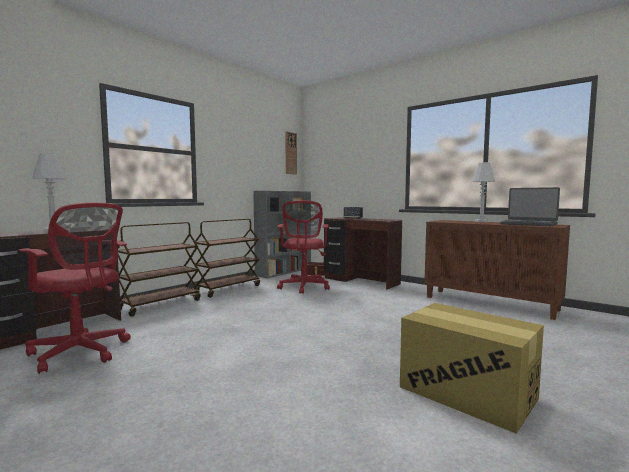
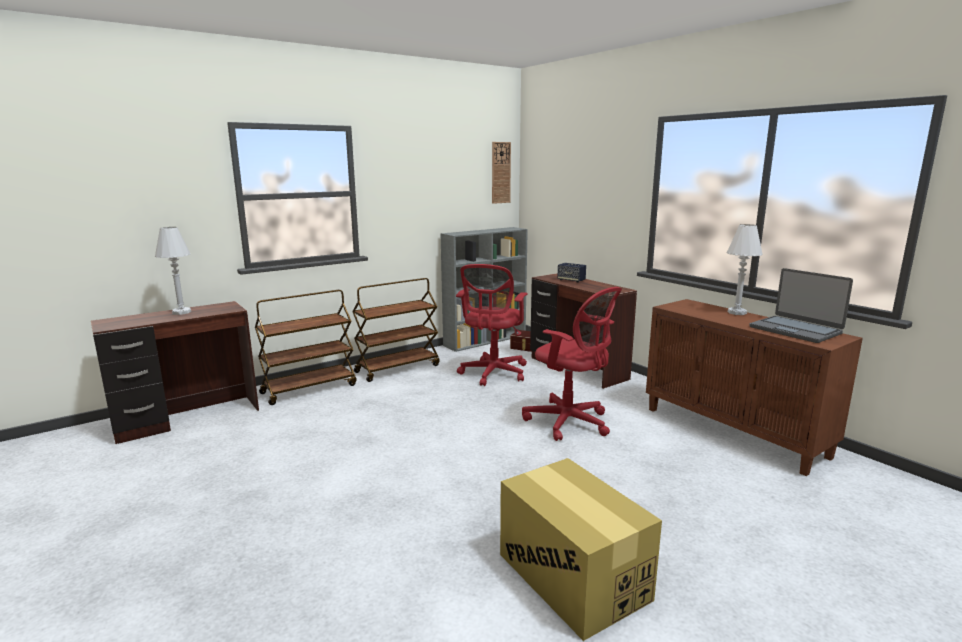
camera: 15 degrees right, 10 degrees up
(81, 353) = (204, 454): red office chair -> red office chair (570, 423)

